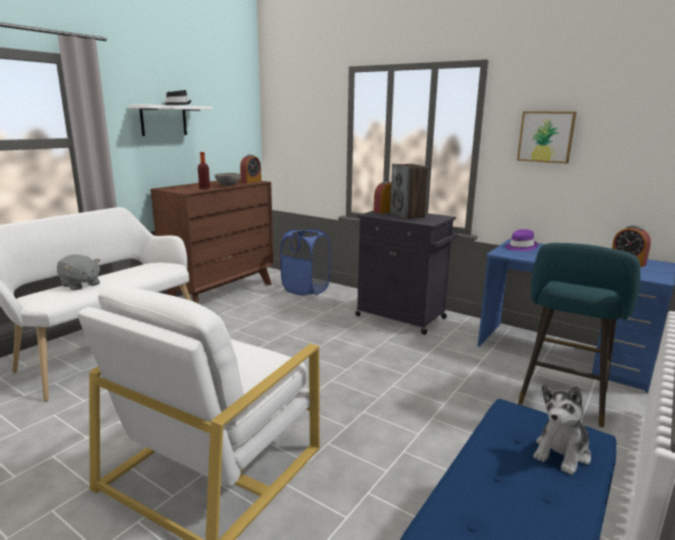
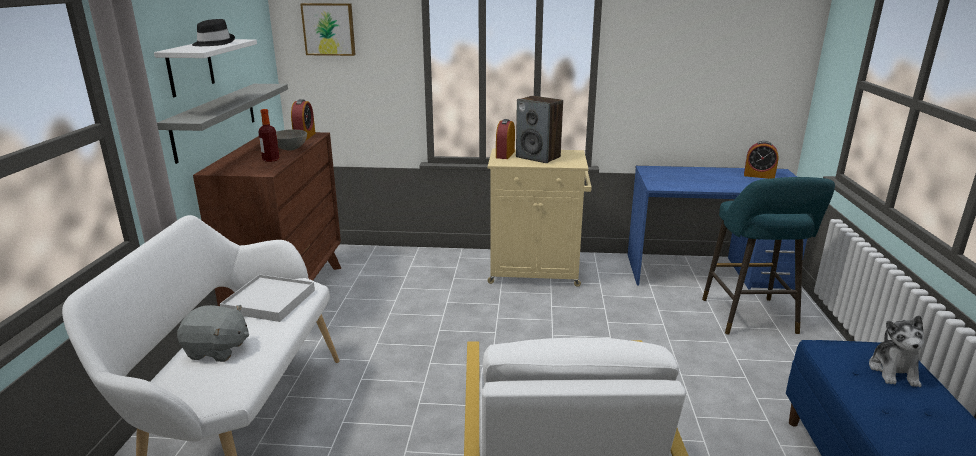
camera: 30 degrees left, 5 degrees up
(143, 270) = (269, 301): none -> white tray
(183, 159) = (215, 120): none -> grey shelf
(306, 289) = (392, 264): blue laundry basket -> none
(402, 317) = (536, 272): black cabinet -> beige cabinet
(520, 247) = (660, 175): purple hat -> none
(546, 137) = (669, 57): picture -> picture (329, 29)

